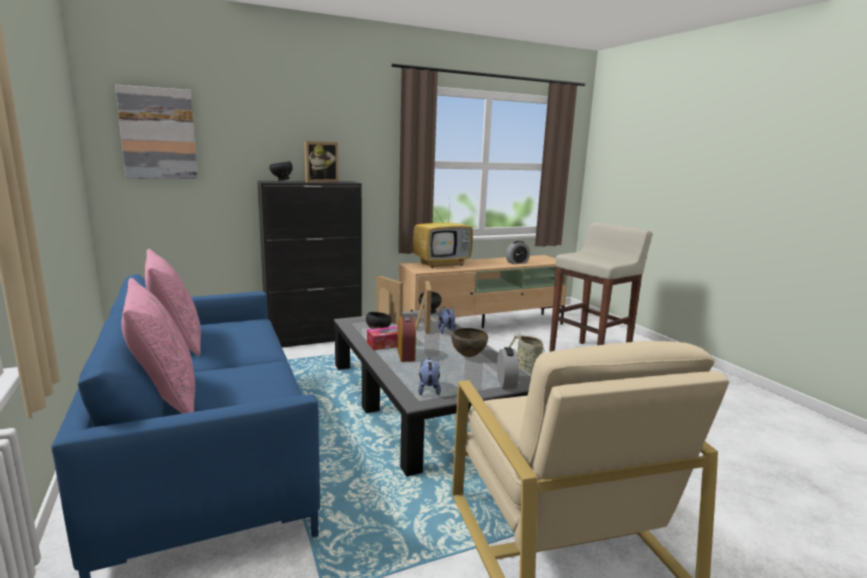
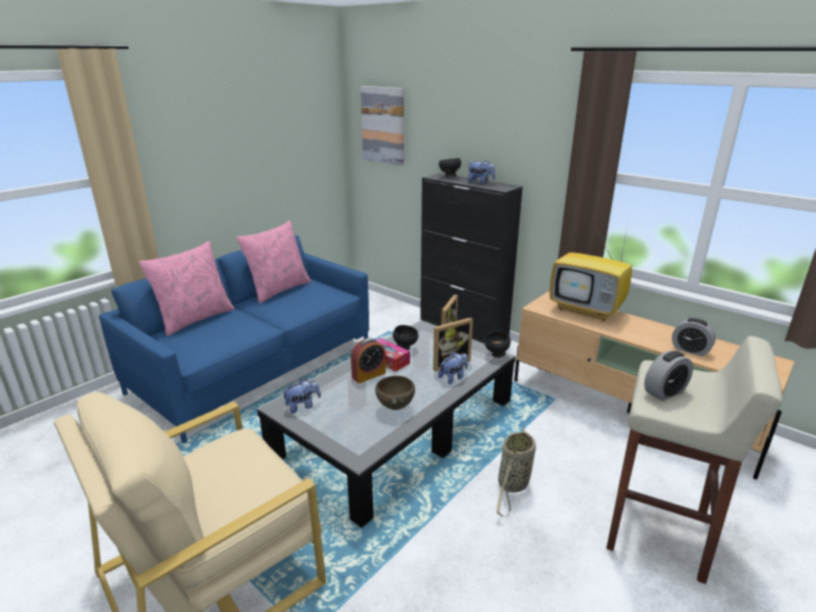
camera: 65 degrees right, 10 degrees up
(320, 181) = (480, 182): picture frame -> plush toy
(506, 383) = (346, 444): alarm clock -> alarm clock (664, 392)

